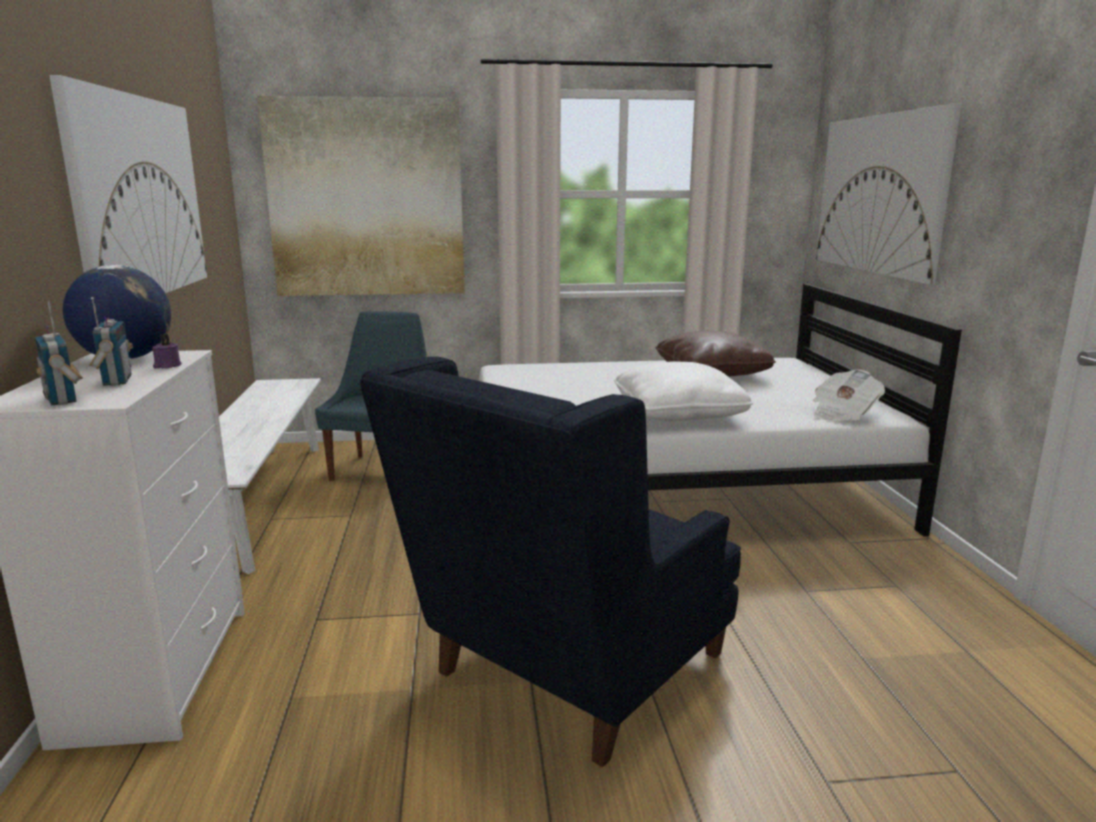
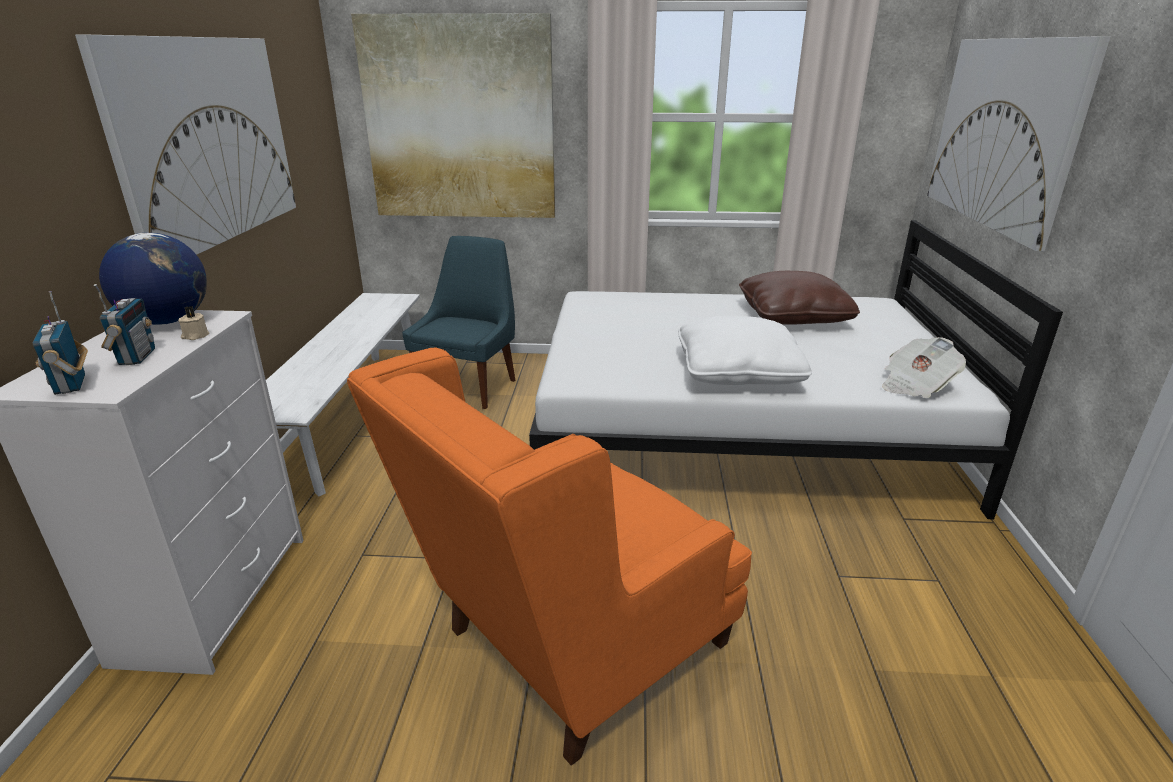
camera: 10 degrees right, 10 degrees up
(167, 366) = (195, 336): purple candle -> beige candle
(567, 675) = (569, 649): blue armchair -> orange armchair

